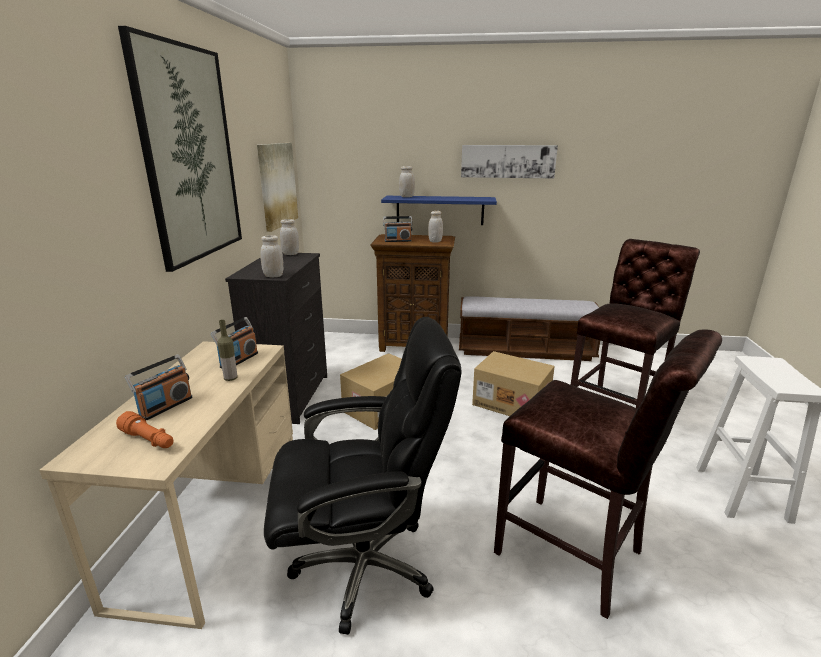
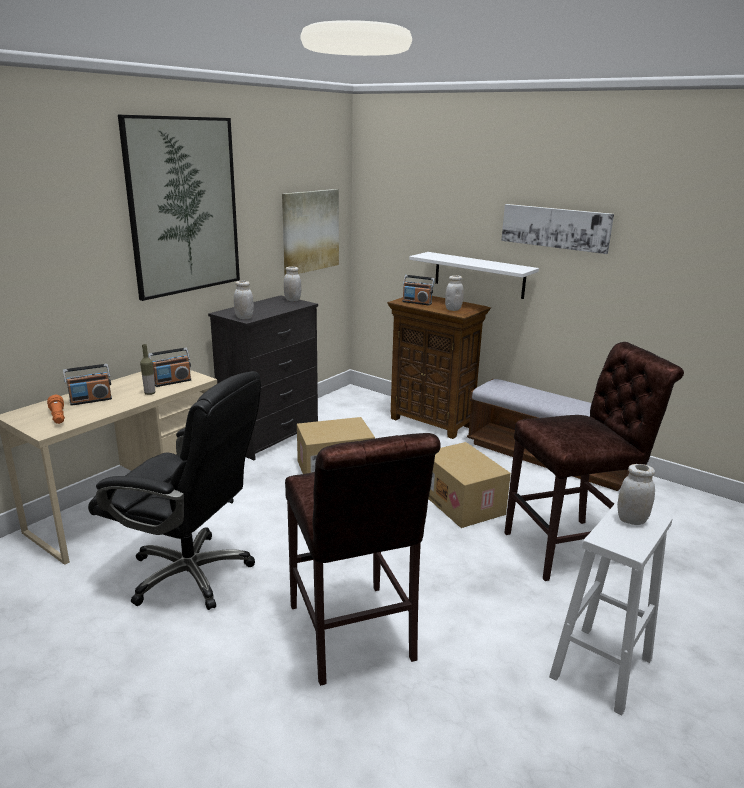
camera: 30 degrees right, 0 degrees up
(407, 197) = (442, 256): white jar -> white jar (631, 520)
(439, 210) = (479, 275): blue shelf -> white shelf

